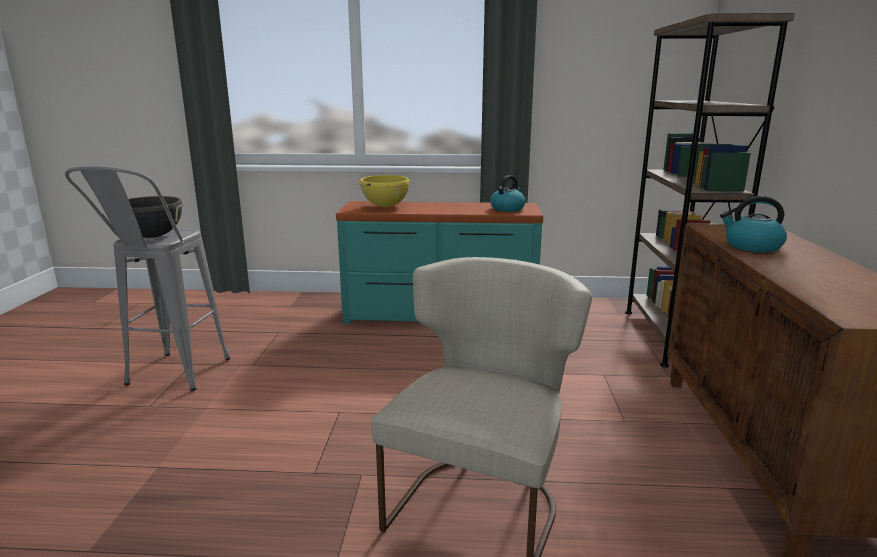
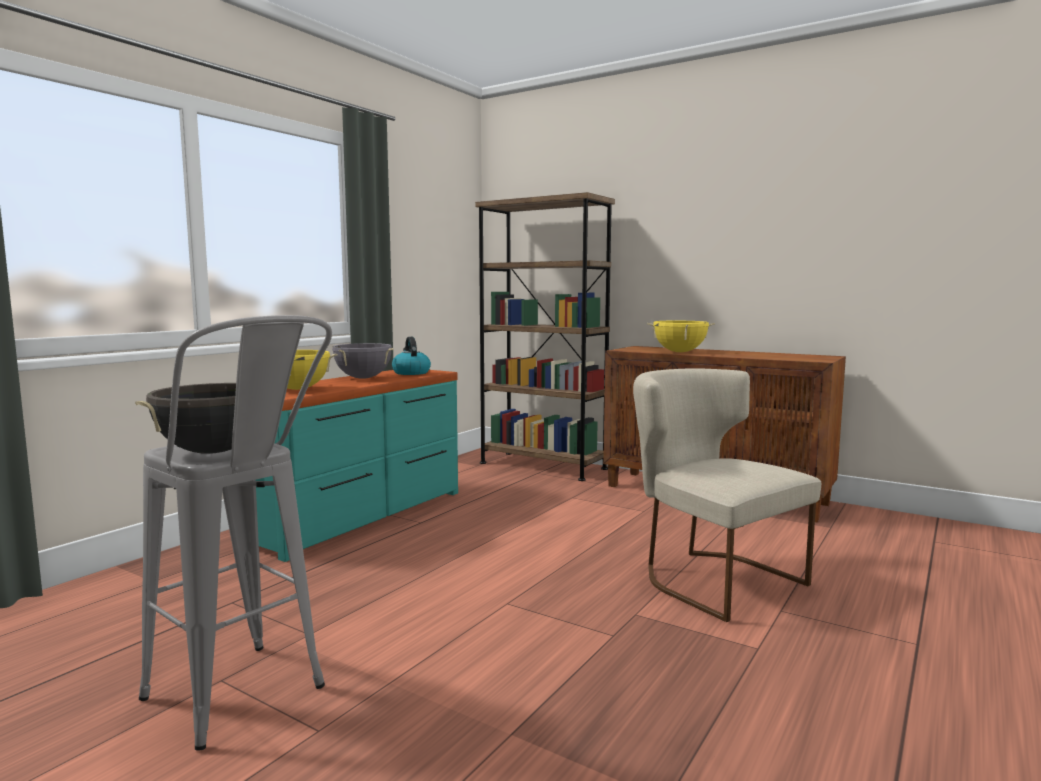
camera: 60 degrees left, 10 degrees down
(457, 206) = (363, 378): none -> grey cooking pot
(751, 247) = (680, 352): kettle -> yellow cooking pot

